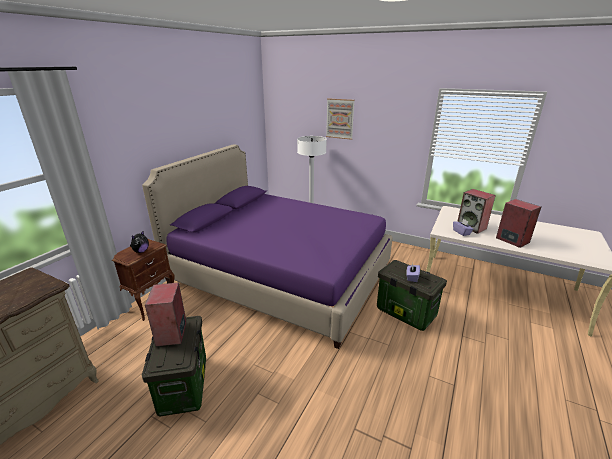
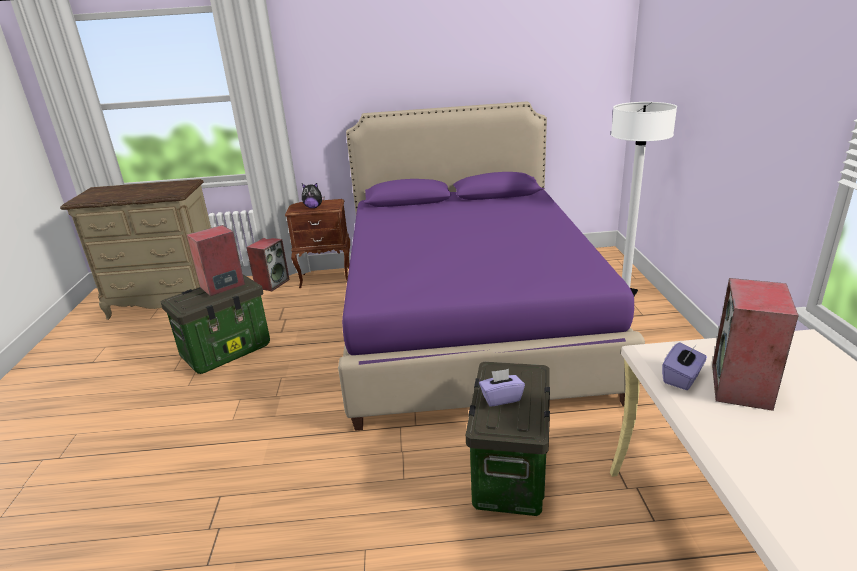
camera: 60 degrees right, 0 degrees up
(340, 118) = (712, 69): picture -> none
(511, 240) = (766, 462): speaker -> speaker (272, 283)

